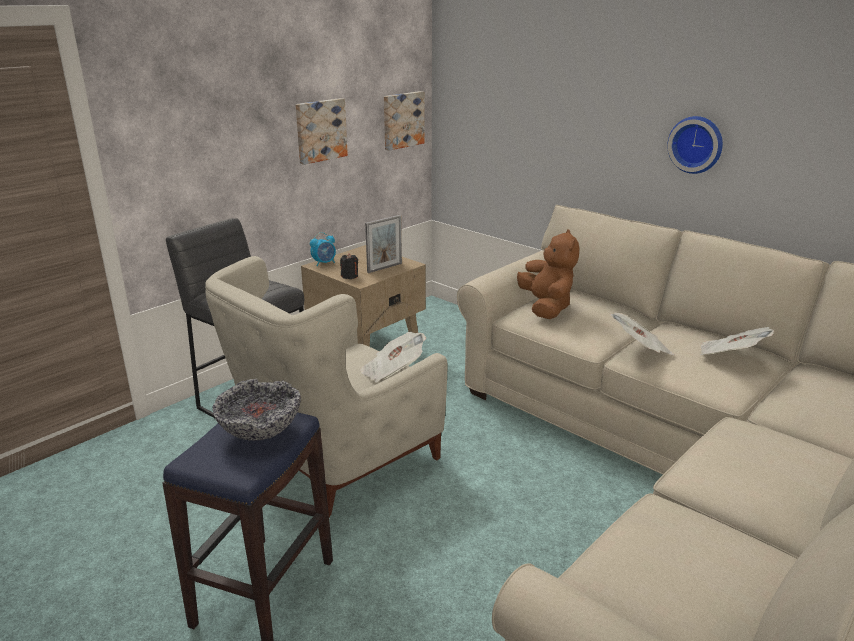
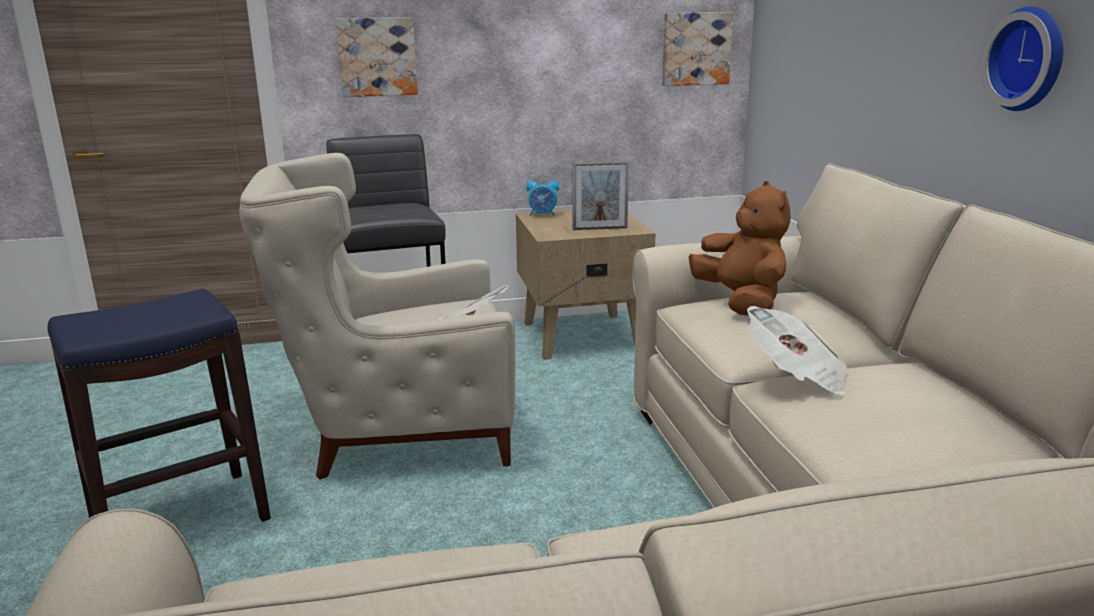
camera: 35 degrees right, 5 degrees down
(260, 432) = (161, 313): bowl -> none
(320, 130) = (559, 47): picture -> picture (377, 57)
(349, 276) = (547, 229): black candle -> none
(546, 307) = (741, 303): brown plush toy -> brown plush toy turned 45 degrees counterclockwise
(730, 356) = (942, 422): newspaper -> none

